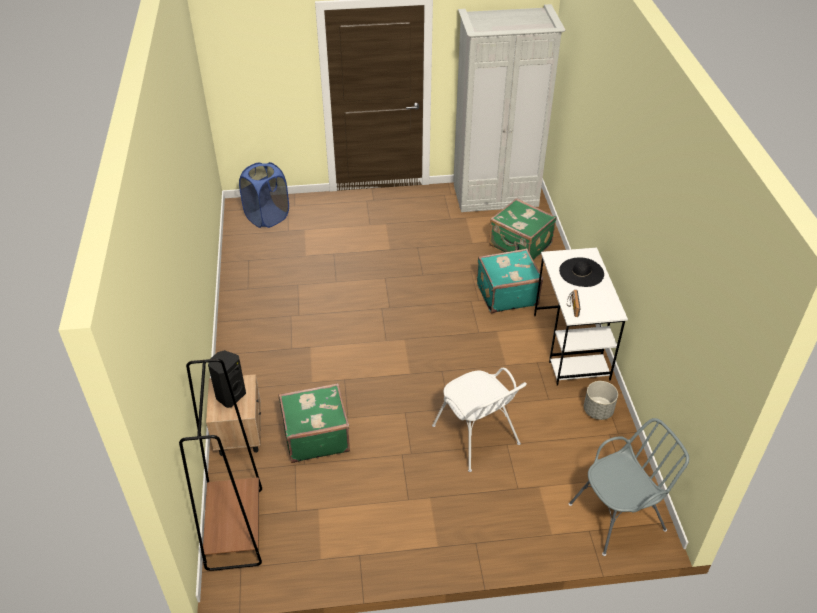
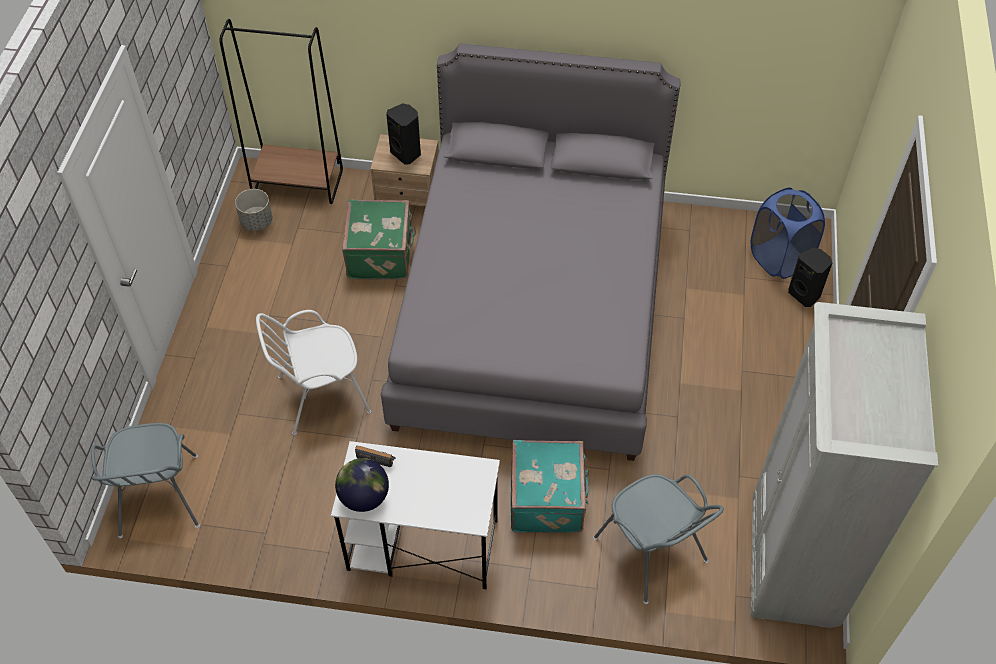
camera: 105 degrees right, 10 degrees up
(297, 204) = (805, 294): none -> black speaker
(350, 329) = (532, 311): none -> grey bed
(520, 245) = (652, 553): green suitcase -> grey chair
(581, 272) = (439, 494): black hat -> none
(597, 411) = (305, 534): grey planter -> grey planter (257, 221)
(605, 306) = (364, 497): none -> globe

